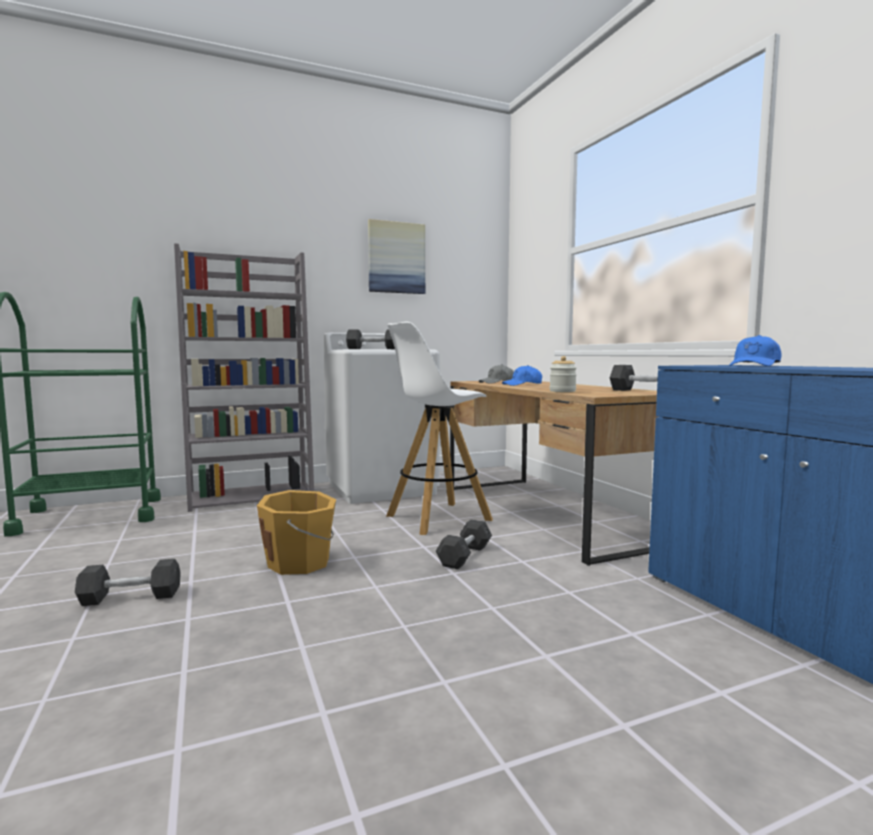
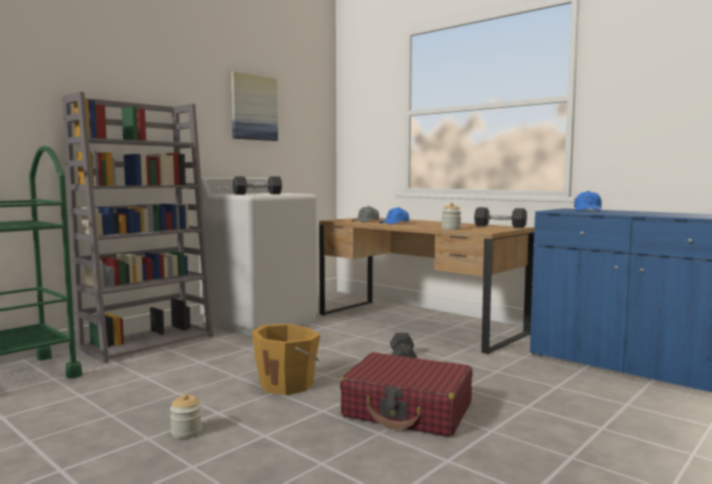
camera: 25 degrees left, 0 degrees up
(130, 597) = (186, 432): grey dumbbell -> jar
(378, 624) = (408, 410): none -> red suitcase
(437, 518) = (344, 338): white stool -> none

